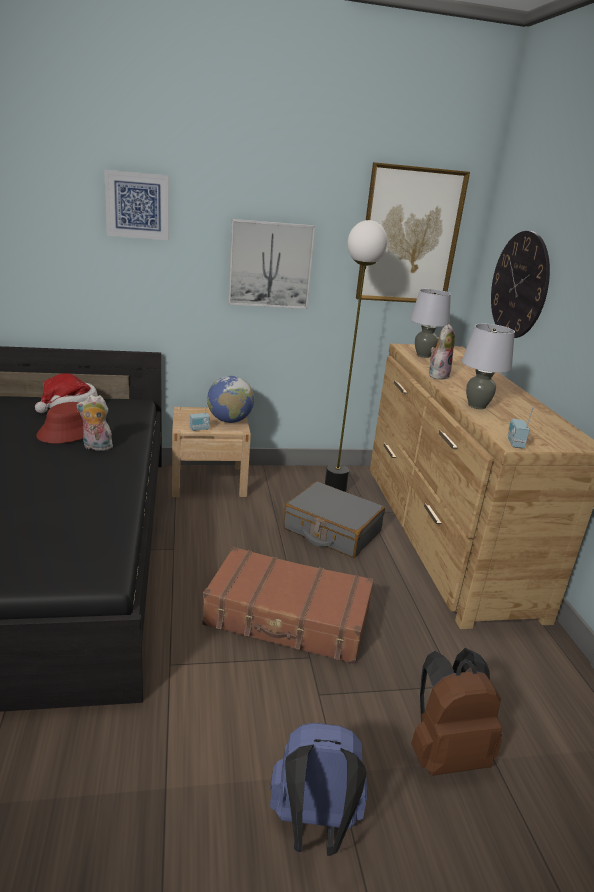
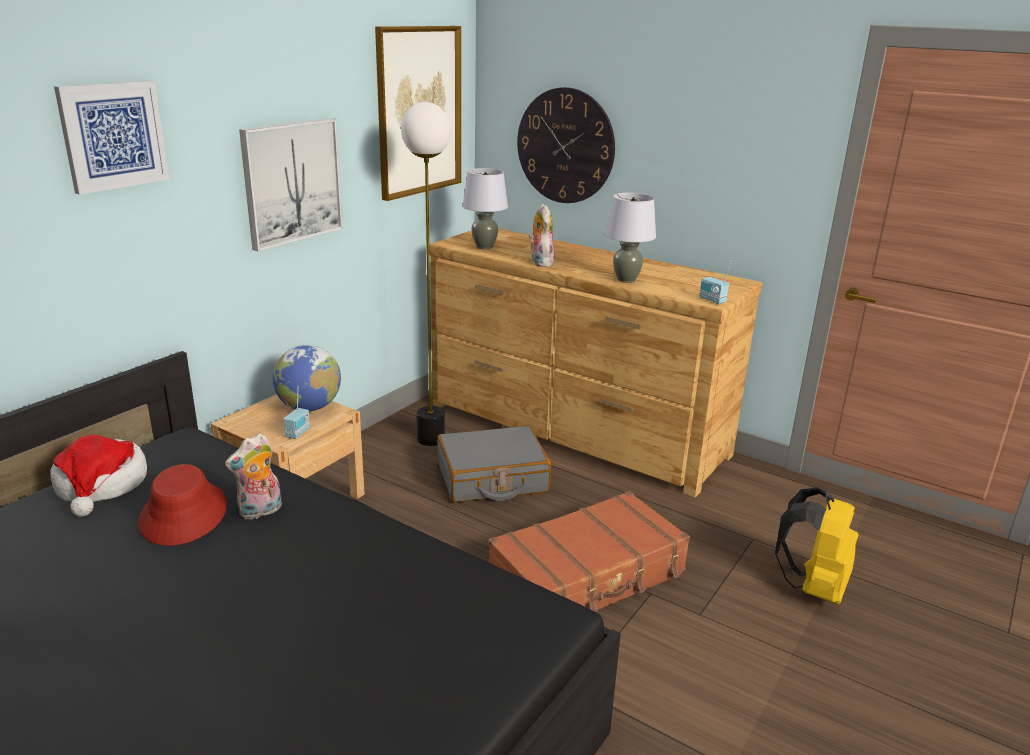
camera: 45 degrees left, 0 degrees up
(313, 826) = (834, 697): blue backpack -> none
(445, 752) = (813, 587): brown backpack -> yellow backpack

